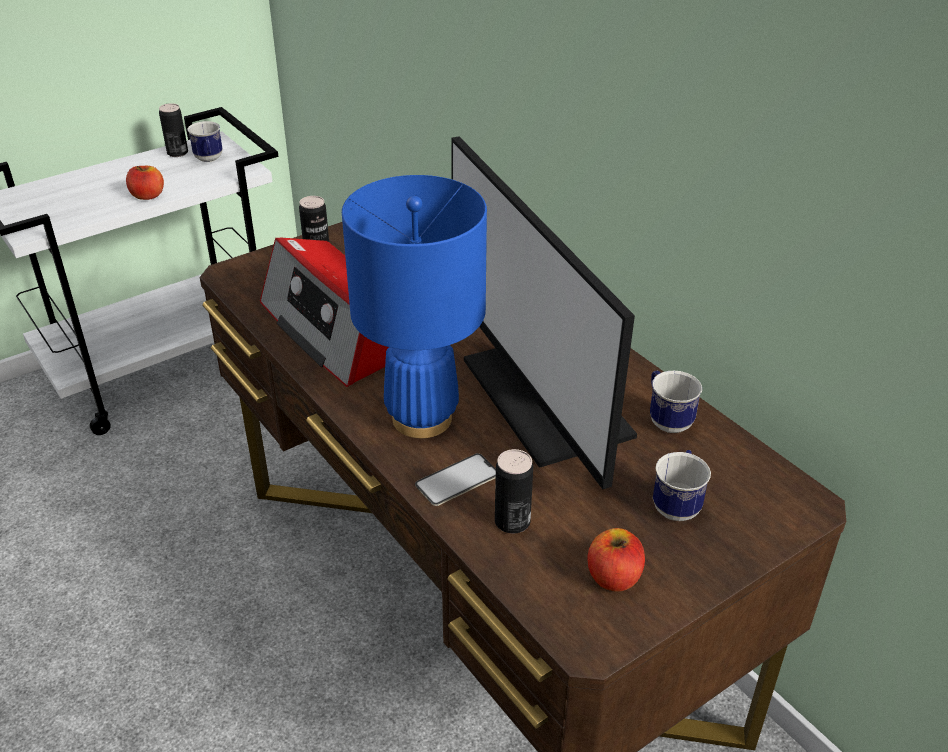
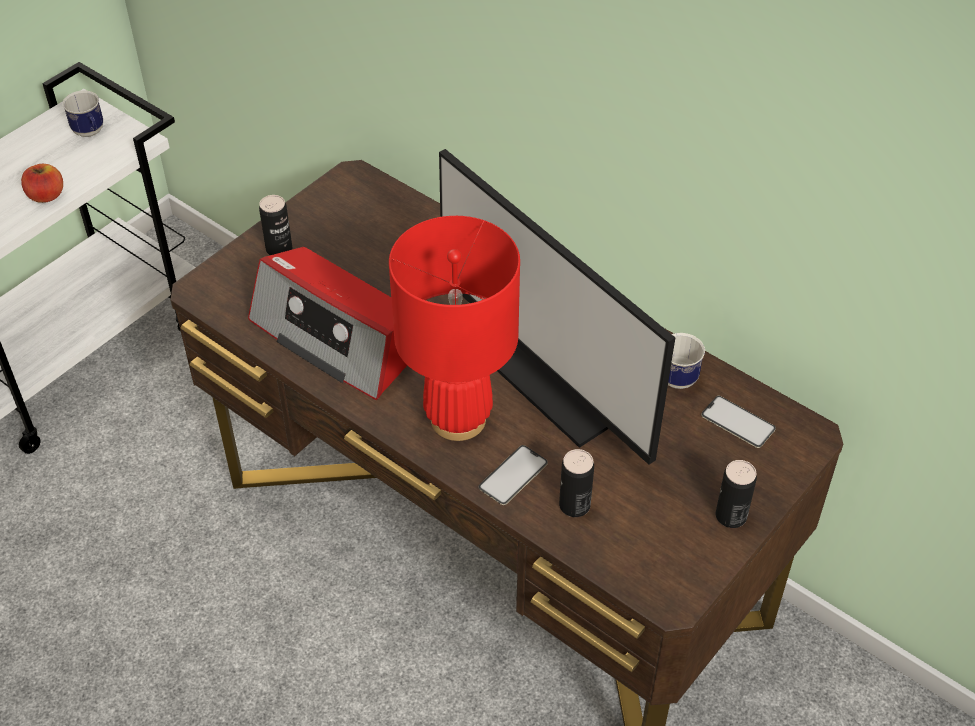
camera: 15 degrees left, 10 degrees up
(177, 153) = (49, 129): can -> can (731, 516)
(421, 418) = (458, 419): blue table lamp -> red table lamp
(613, 577) = (673, 538): apple -> none
(677, 504) = (705, 458): mug -> none
(726, 476) = (738, 422): none -> phone

